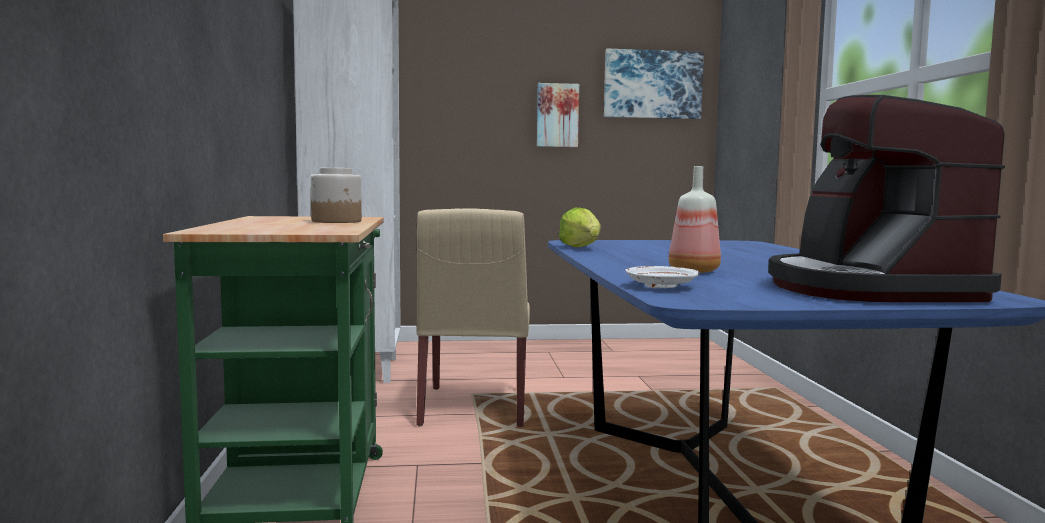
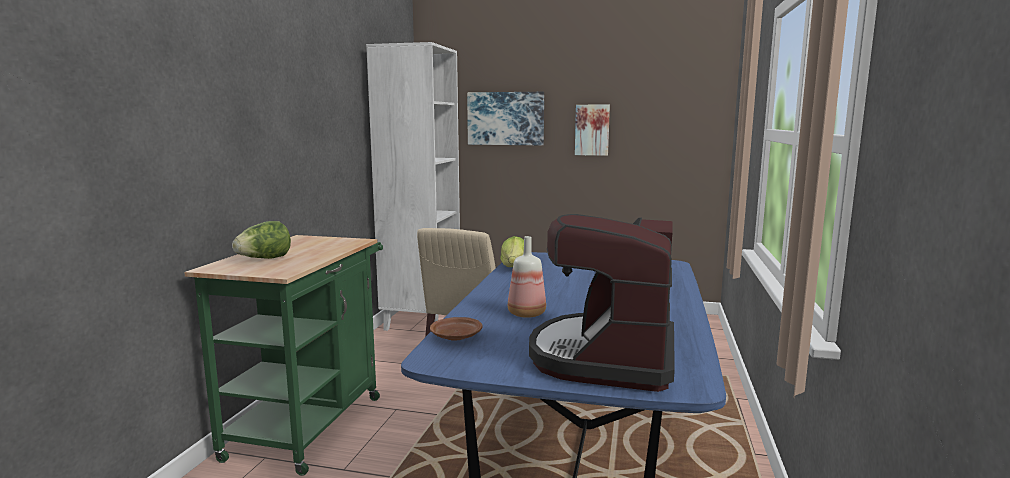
camera: 20 degrees right, 5 degrees up
(266, 226) = (264, 259): none -> lettuce
(337, 221) = (324, 250): jar -> none
(652, 84) = (674, 102): picture -> picture (505, 118)
(661, 286) = (456, 336): white plate -> brown plate

